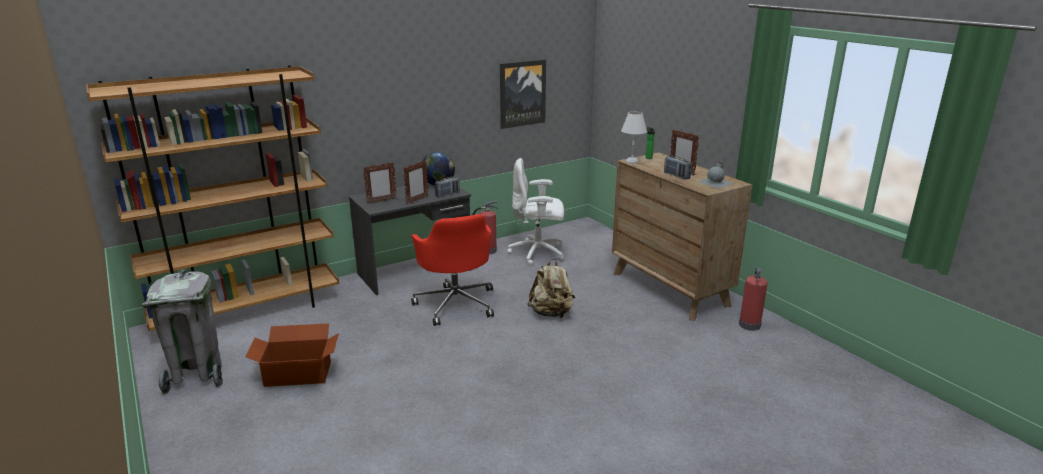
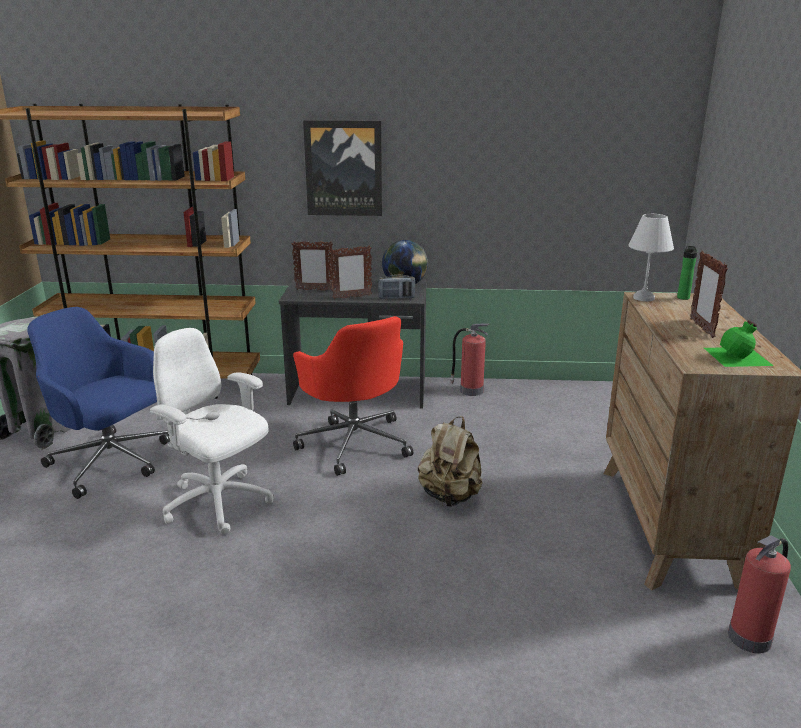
camera: 35 degrees right, 0 degrees up
(297, 373) = (112, 462): cardboard box -> blue office chair
(456, 303) = (354, 442): red office chair -> red office chair turned 45 degrees counterclockwise
(522, 93) = (560, 178): picture -> picture (344, 168)
(538, 253) = (531, 412): white office chair -> white office chair (218, 504)
(676, 176) = (682, 332): radio -> none
(716, 182) = (738, 356): grey bottle -> green bottle

